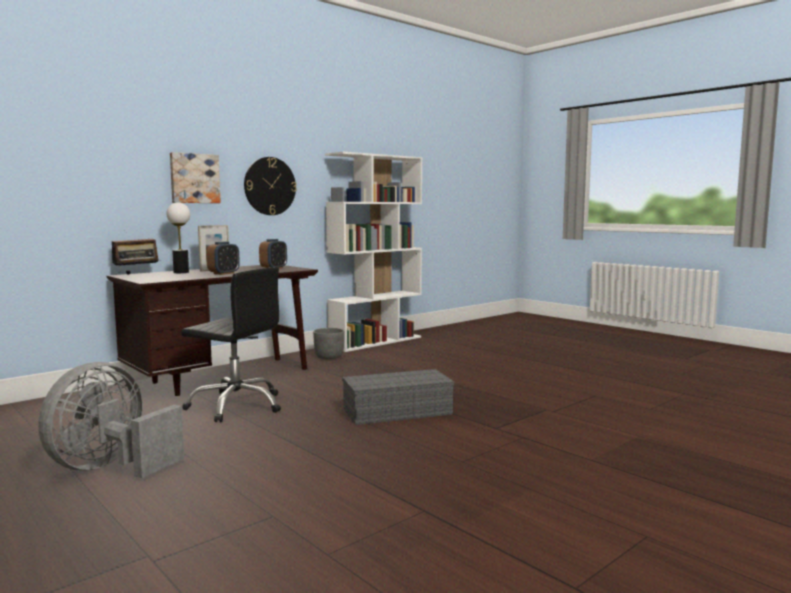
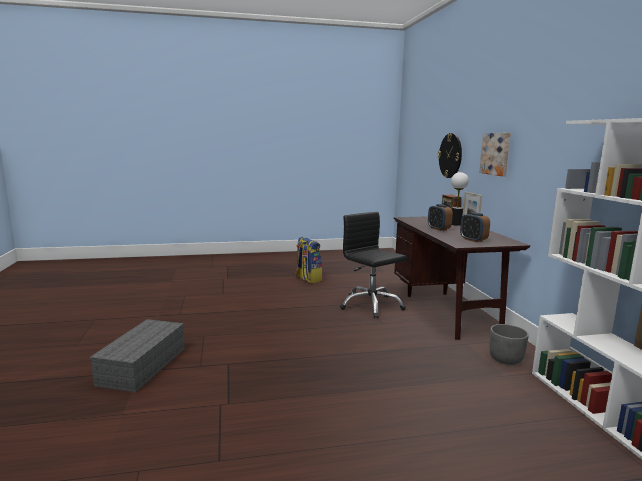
camera: 120 degrees right, 5 degrees up
(110, 467) = (307, 279): grey fan -> backpack
(236, 405) = (371, 305): black office chair -> black office chair turned 90 degrees clockwise
(270, 186) = (544, 163): wall clock -> wall clock (450, 155)
(398, 411) = (305, 344): grey storage box -> grey storage box (143, 366)

